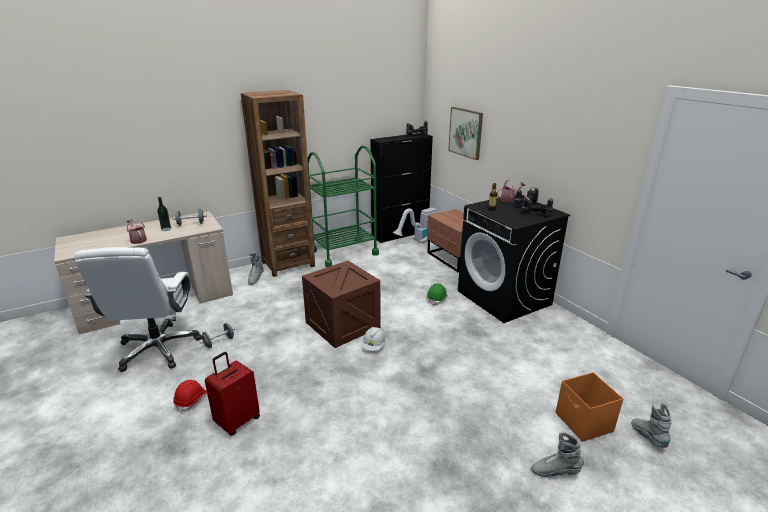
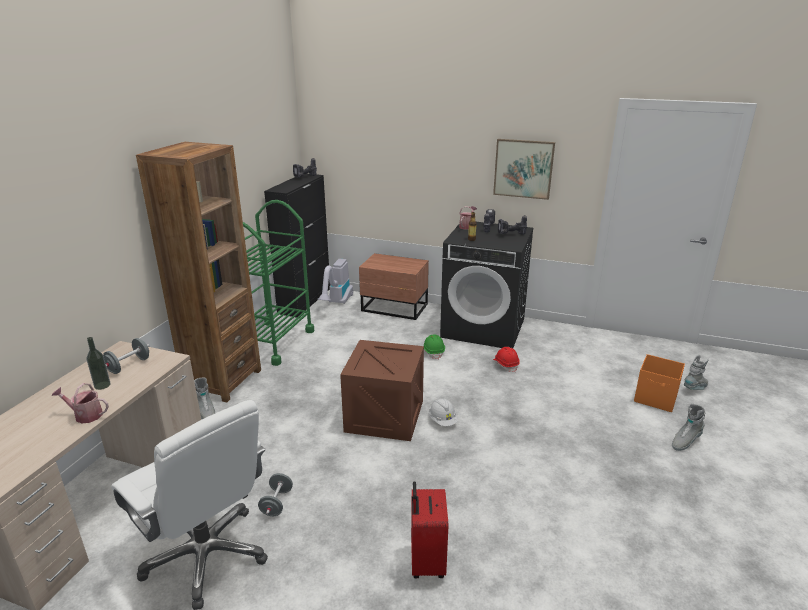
camera: 40 degrees left, 0 degrees up
(191, 400) = (346, 577): red hard hat -> red hard hat (506, 364)
(466, 132) = (377, 165): picture -> picture (523, 168)
(648, 437) = (695, 388): grey boot -> grey boot turned 105 degrees clockwise

